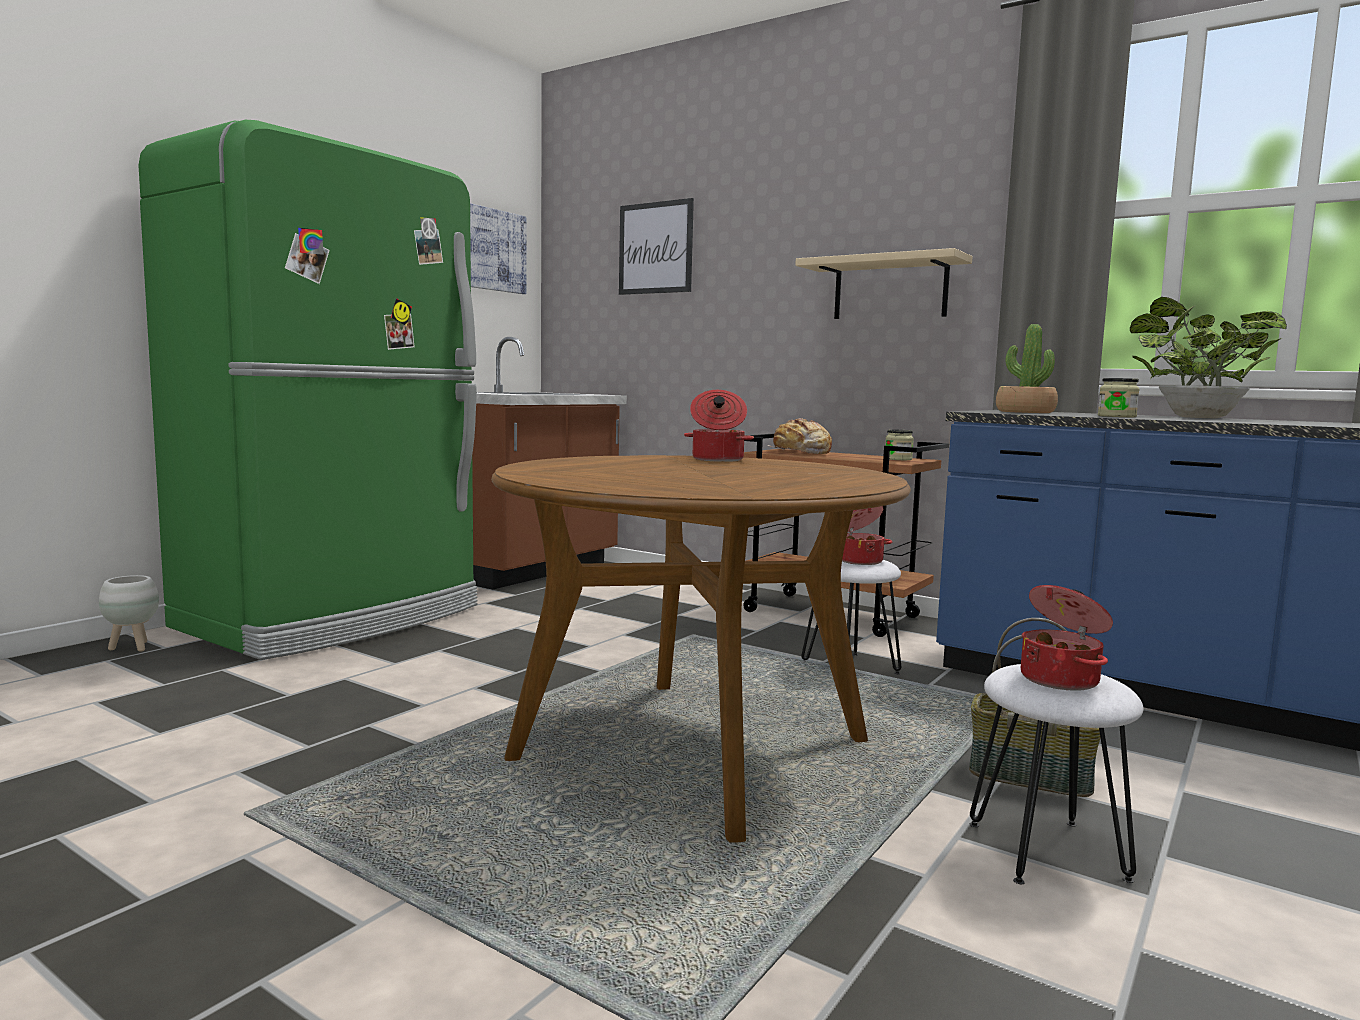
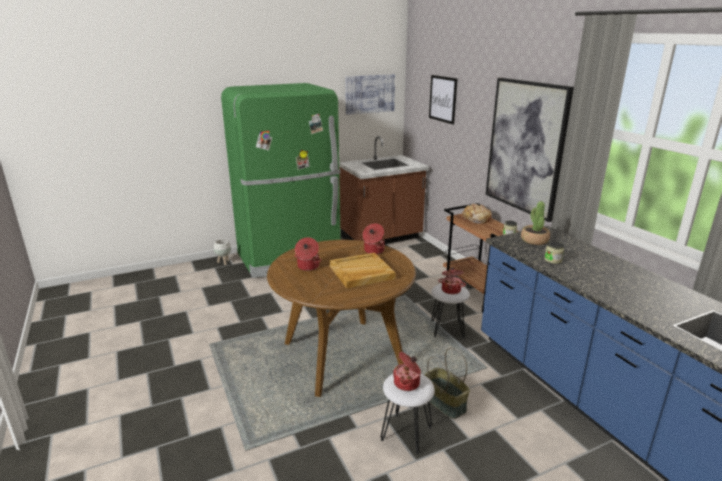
camera: 30 degrees right, 15 degrees up
(612, 473) = (308, 267): none -> cooking pot
(761, 473) = (361, 272): none -> beige tray
(890, 289) = (525, 147): beige shelf -> picture
(1193, 417) = (609, 262): potted plant -> none

